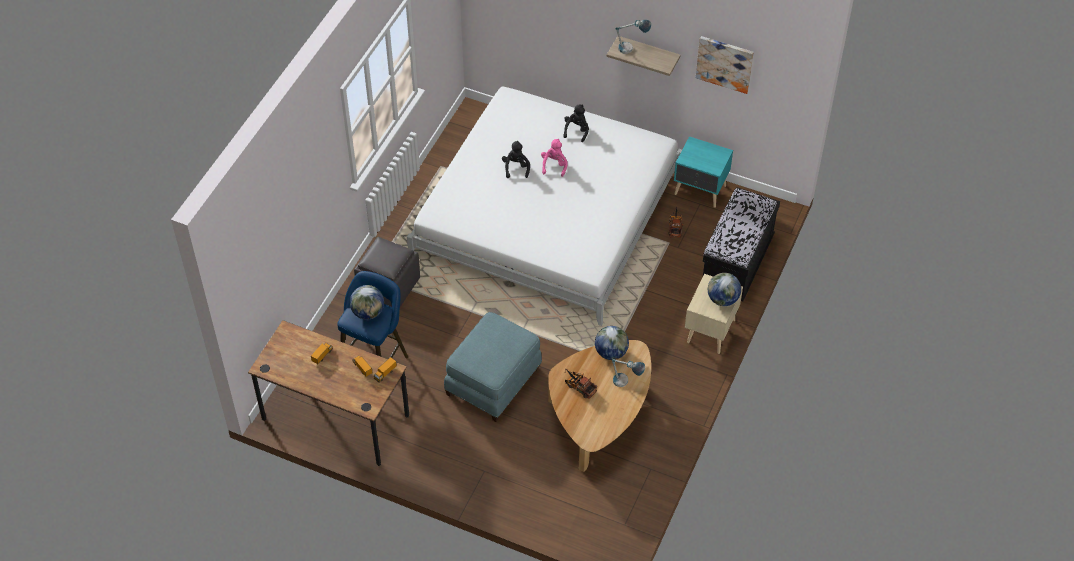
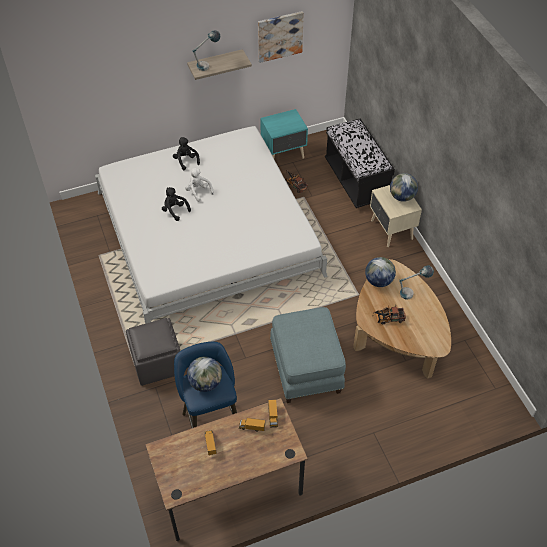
camera: 45 degrees left, 0 degrees up
(554, 165) = (198, 191): pink plush toy -> white plush toy

